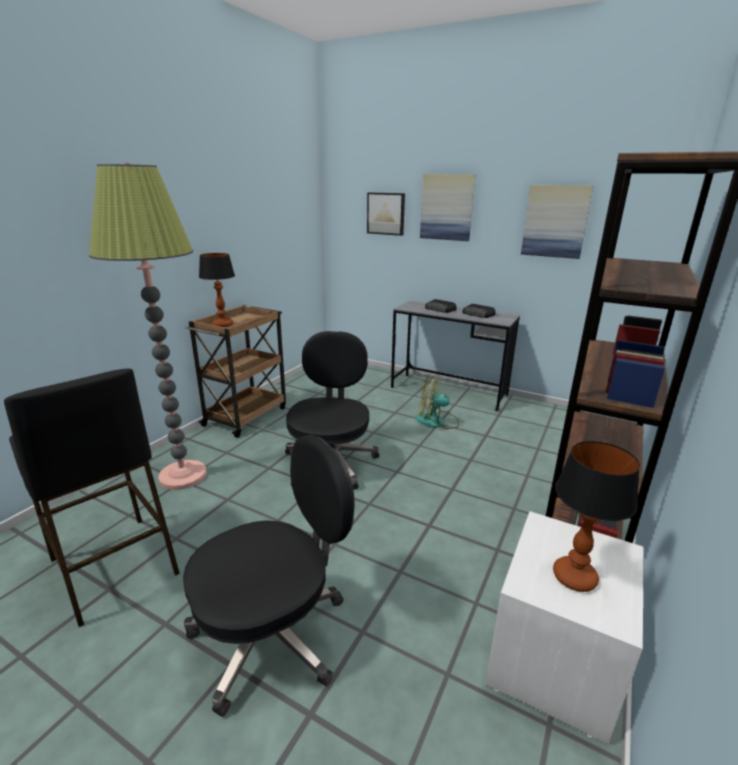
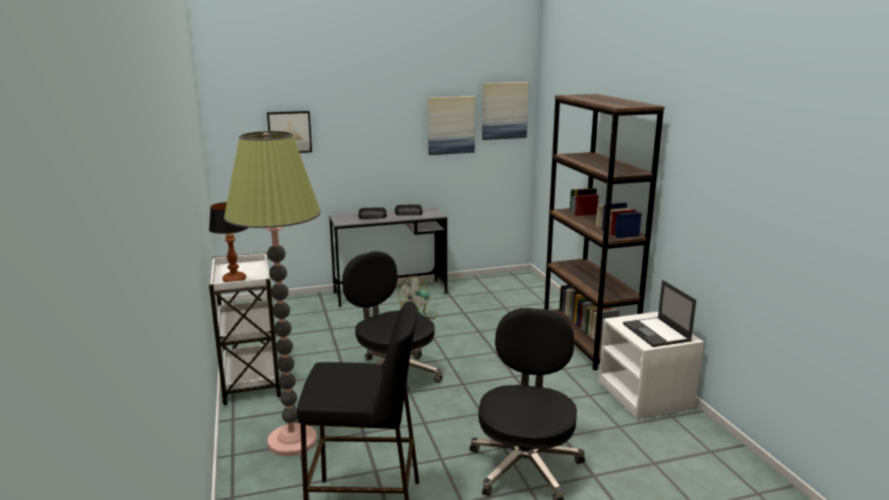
camera: 45 degrees left, 5 degrees down
(246, 415) = (251, 379): brown cart -> white cart
(447, 207) = (355, 121): picture -> picture (504, 110)
(575, 578) = (657, 333): table lamp -> laptop

